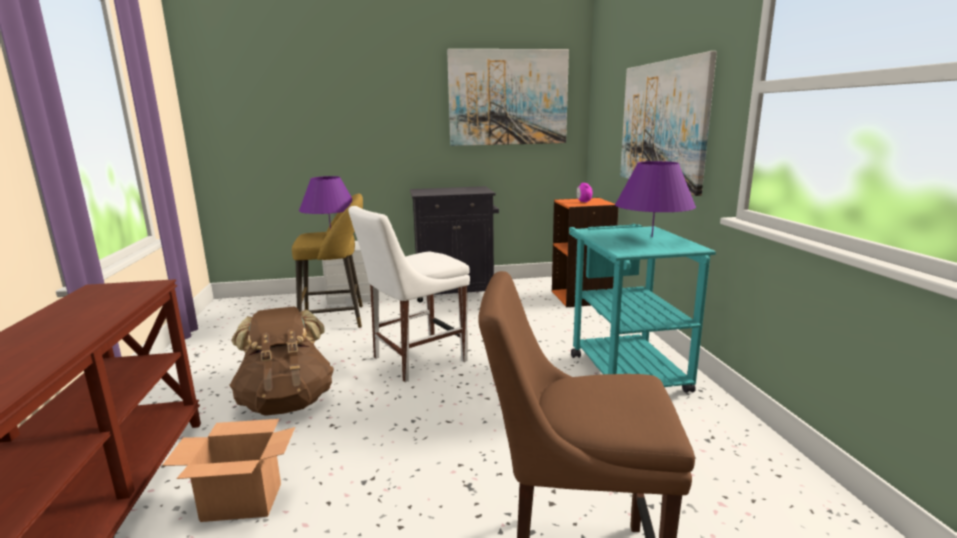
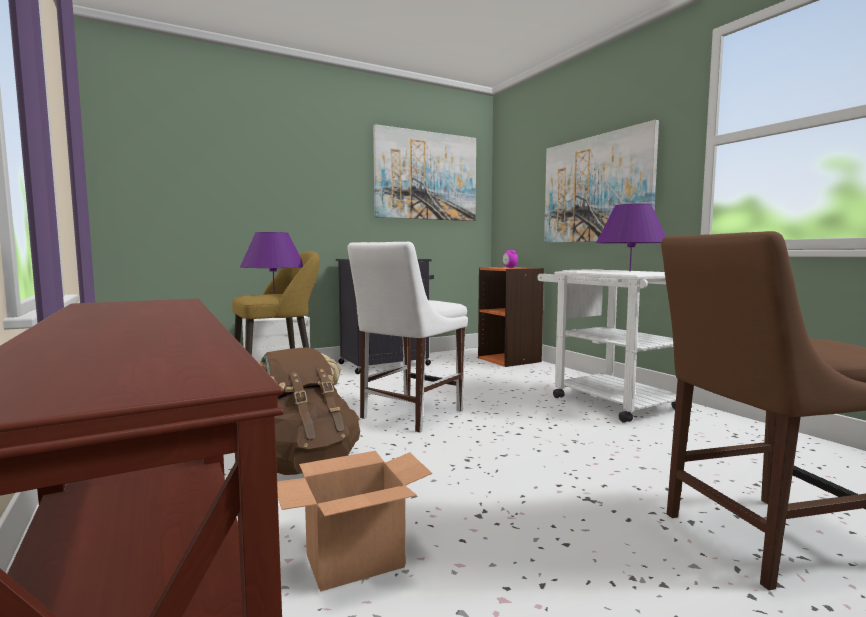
camera: 20 degrees left, 10 degrees down
(622, 368) = (607, 400): turquoise cart -> white cart

